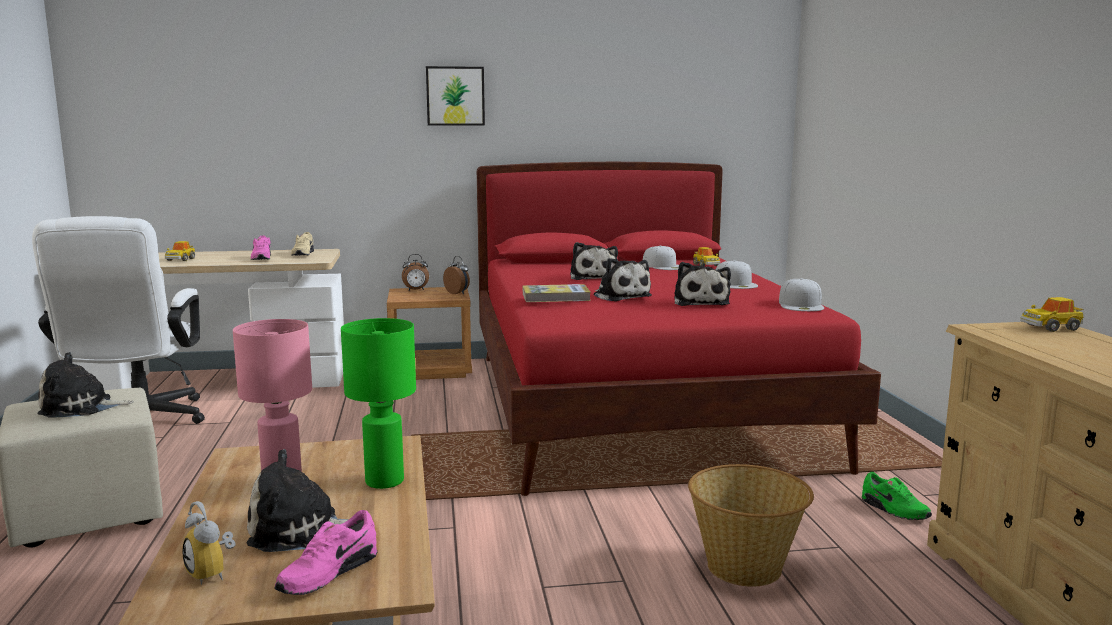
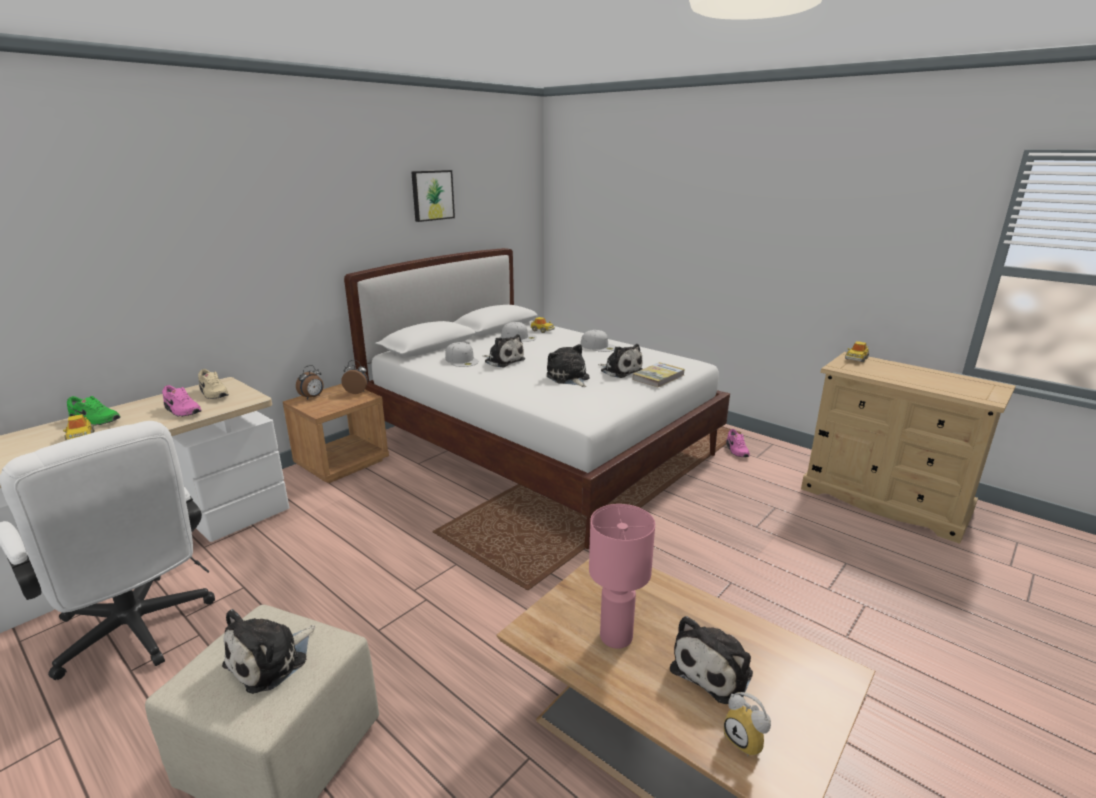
camera: 40 degrees left, 10 degrees up
(213, 573) = (747, 740): alarm clock -> alarm clock turned 45 degrees clockwise
(327, 573) = (796, 691): pink shoe -> pink shoe (736, 450)
(384, 482) = (670, 598): green table lamp -> none
(455, 96) = (317, 211): picture -> picture (432, 195)
(556, 297) = (537, 391): book -> book (658, 377)
(620, 296) = (568, 378): plush toy -> plush toy turned 135 degrees counterclockwise
(637, 406) = (539, 445): red bed -> white bed
(745, 567) = (762, 542): basket -> none
(801, 305) = (671, 358): white cap -> white cap (462, 360)
(894, 510) = (760, 472): green shoe -> green shoe (94, 421)

